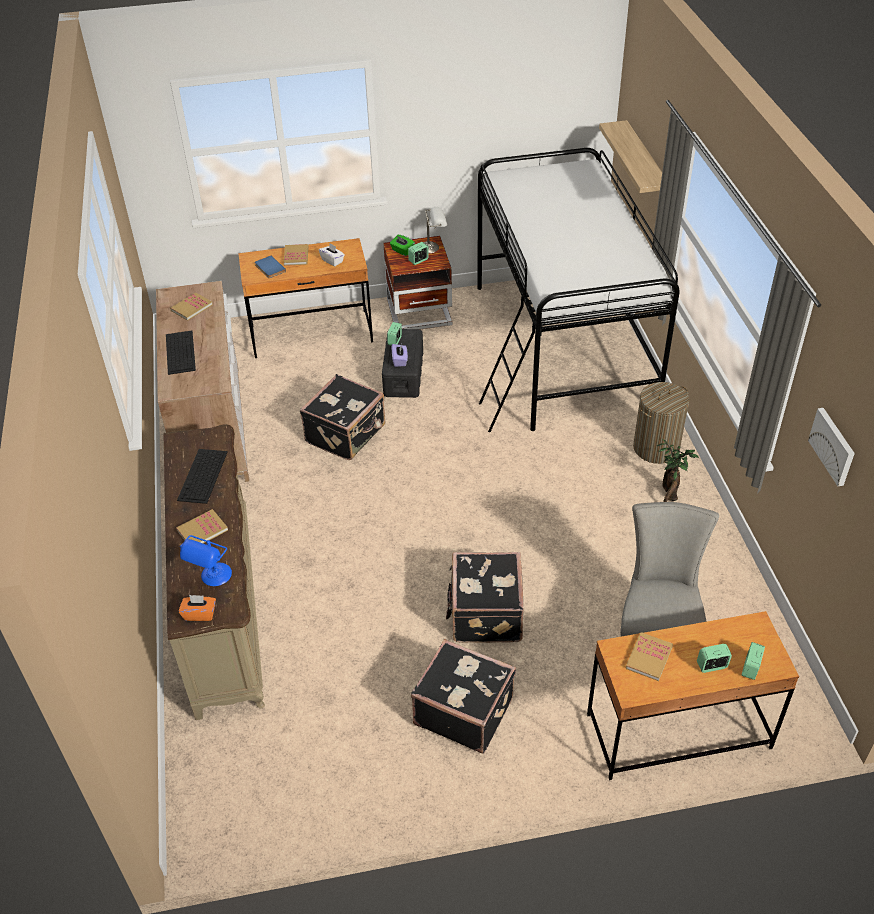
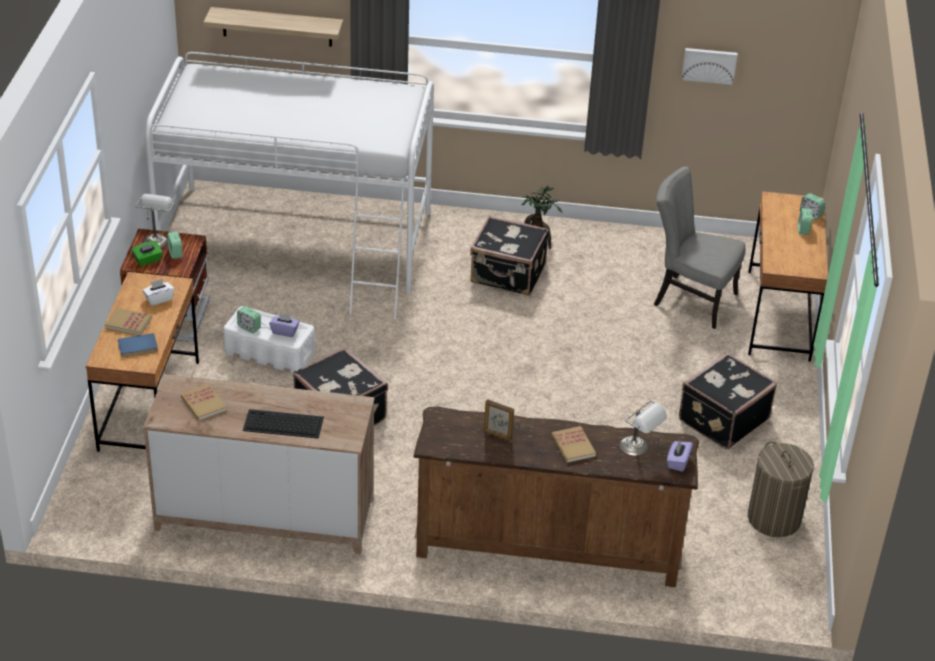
camera: 75 degrees left, 5 degrees down
(200, 614) = (678, 462): orange tissue box -> purple tissue box
(203, 476) = (497, 435): keyboard -> picture frame
(213, 579) = (639, 448): blue table lamp -> white table lamp
(403, 374) = (270, 353): black storage box -> white storage box
(484, 614) = (625, 381): black suitcase -> black suitcase (508, 275)
(560, 348) = (299, 241): black bed -> white bed
(649, 657) = (787, 254): book -> none
(656, 448) = (475, 229): laundry basket -> laundry basket (773, 518)

